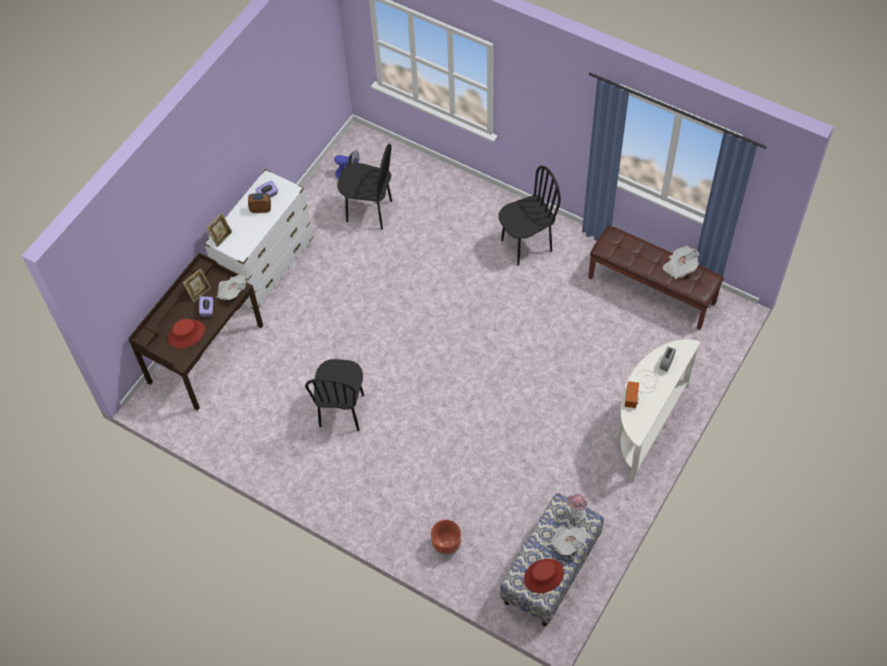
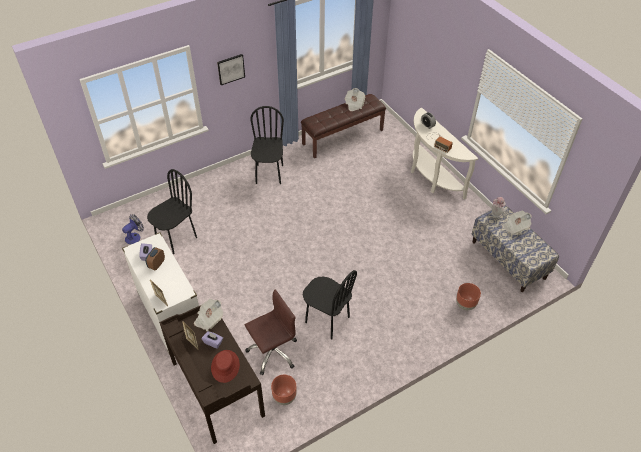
camera: 65 degrees left, 10 degrees down
(226, 417) = (284, 397): none -> brown planter
(273, 380) = (272, 352): none -> brown office chair
(538, 102) = (231, 69): none -> picture
(544, 576) = (534, 247): red hat -> none

